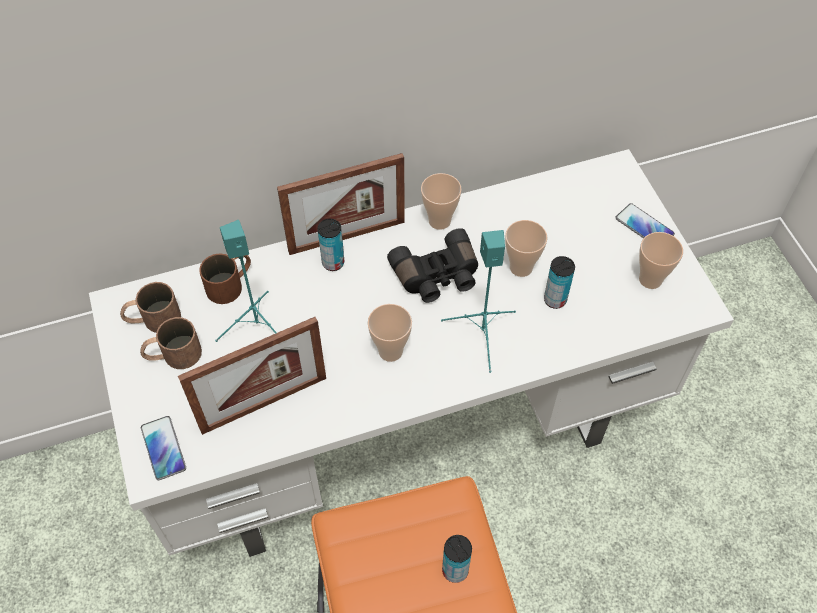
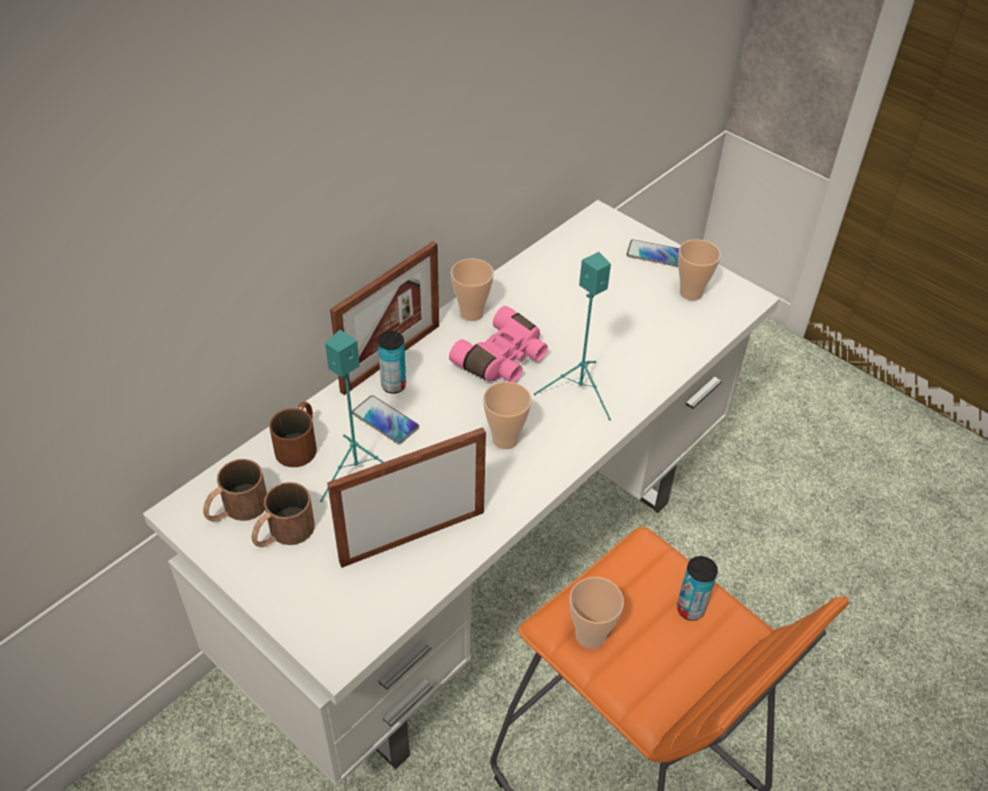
camera: 30 degrees left, 10 degrees down
(163, 448) = (334, 624): phone -> phone (385, 420)
(264, 403) = (413, 537): picture frame -> picture frame turned 150 degrees counterclockwise
(437, 276) = (503, 360): black binoculars -> pink binoculars
(521, 267) = (574, 324): cup -> cup (590, 635)
(555, 300) = (623, 339): can -> none

